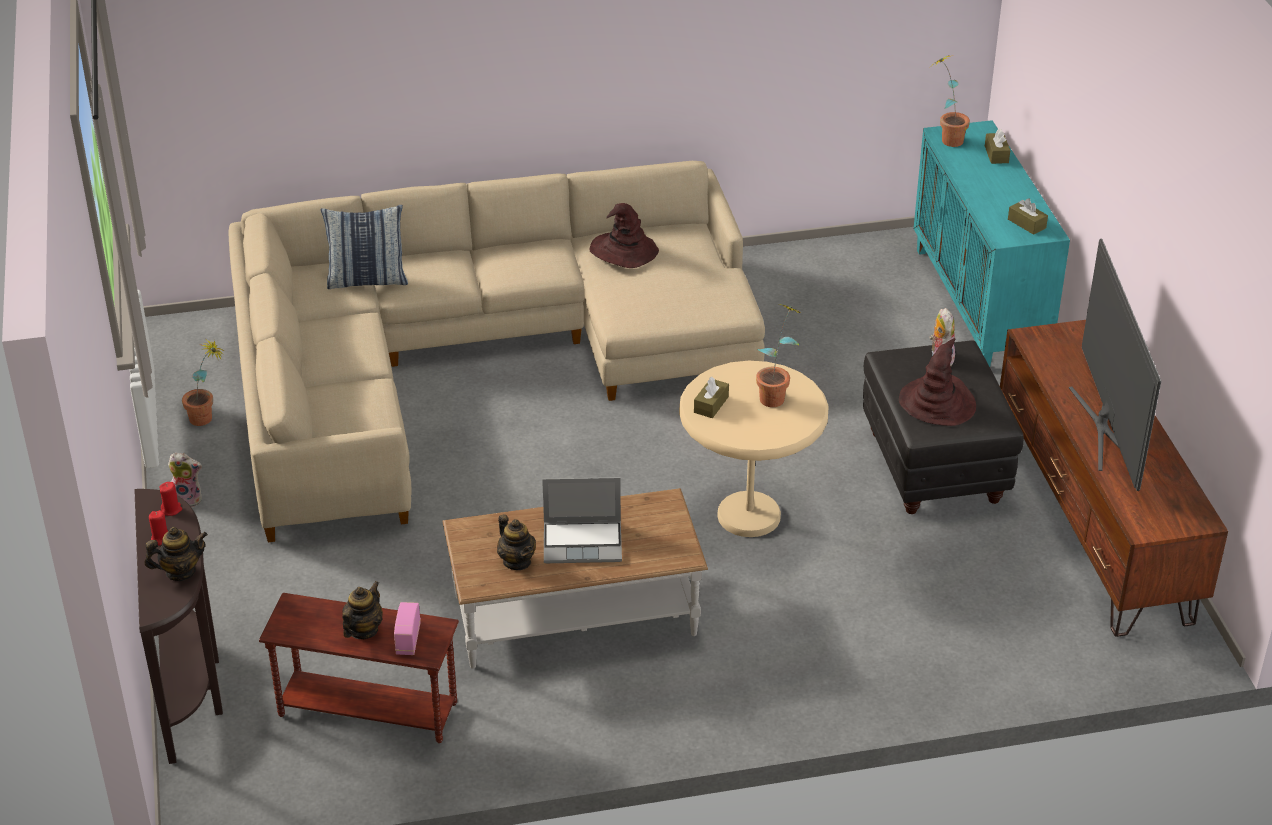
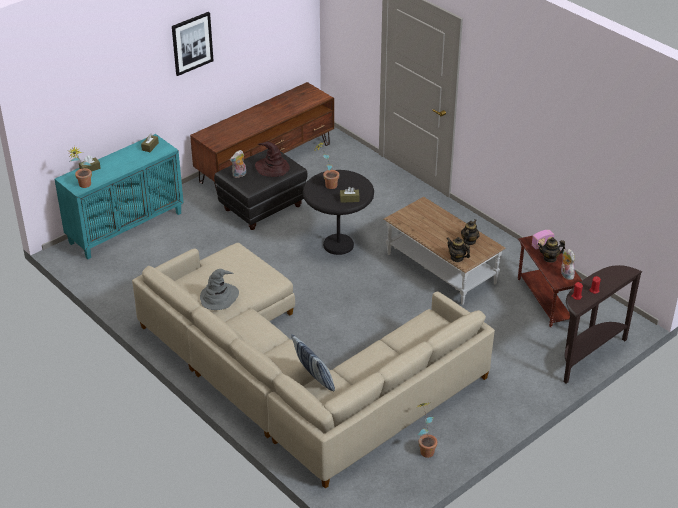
camera: 120 degrees left, 0 degrees up
(180, 572) = (604, 275): teapot -> teapot (457, 258)
(188, 498) = (485, 422): plush toy -> plush toy (565, 275)
(583, 542) = (441, 229): laptop -> none
(623, 251) = (219, 297): brown hat -> grey hat
(748, 516) = (338, 245): beige side table -> black side table
(1105, 427) = (267, 116): television -> none
(1146, 161) = (192, 43): none -> picture

